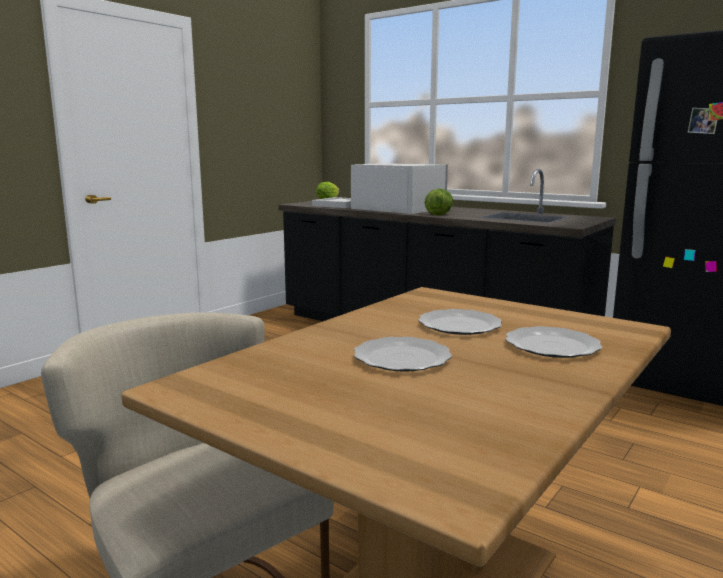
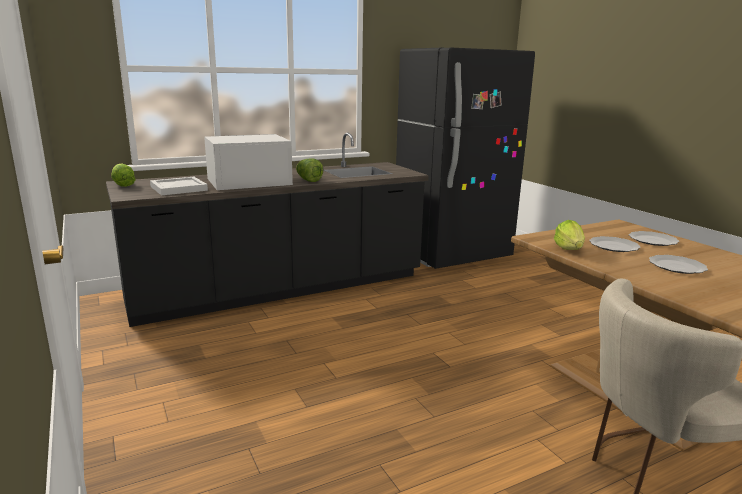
camera: 65 degrees left, 5 degrees up
(398, 307) = (569, 249): none -> lettuce

